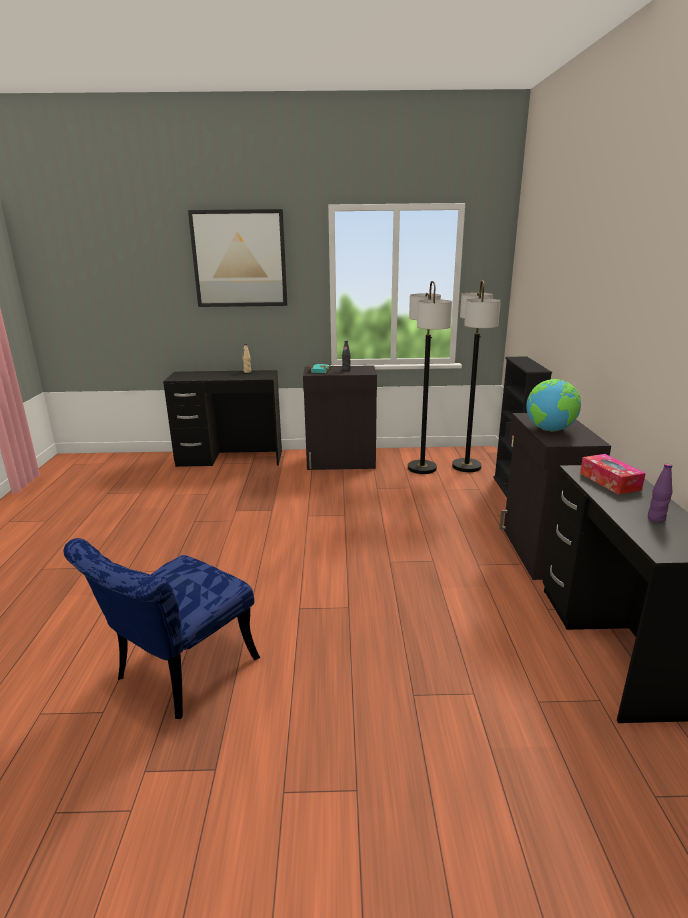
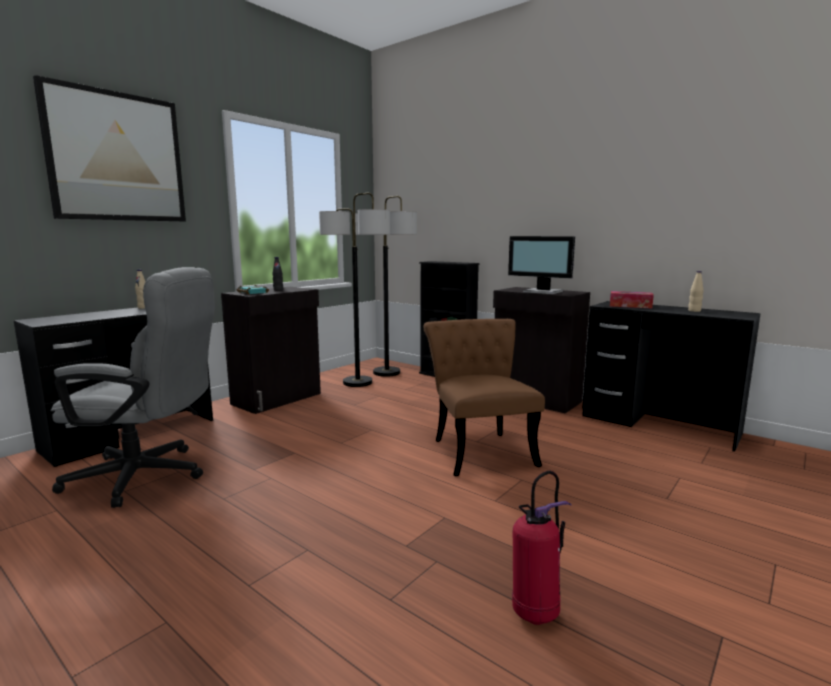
camera: 50 degrees left, 10 degrees down
(177, 674) = (535, 612): blue chair -> fire extinguisher
(193, 491) = (149, 476): none -> grey office chair
(376, 569) = (479, 449): none -> brown chair
(550, 430) = (543, 292): globe -> monitor
(656, 518) = (694, 311): purple bottle -> beige bottle

